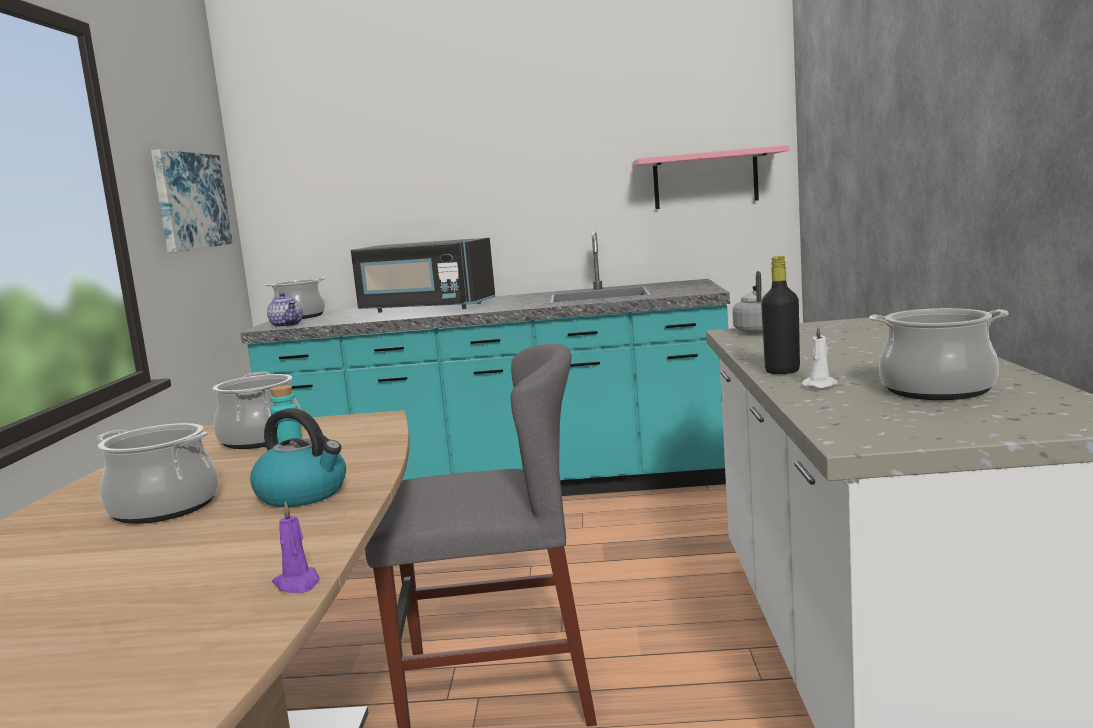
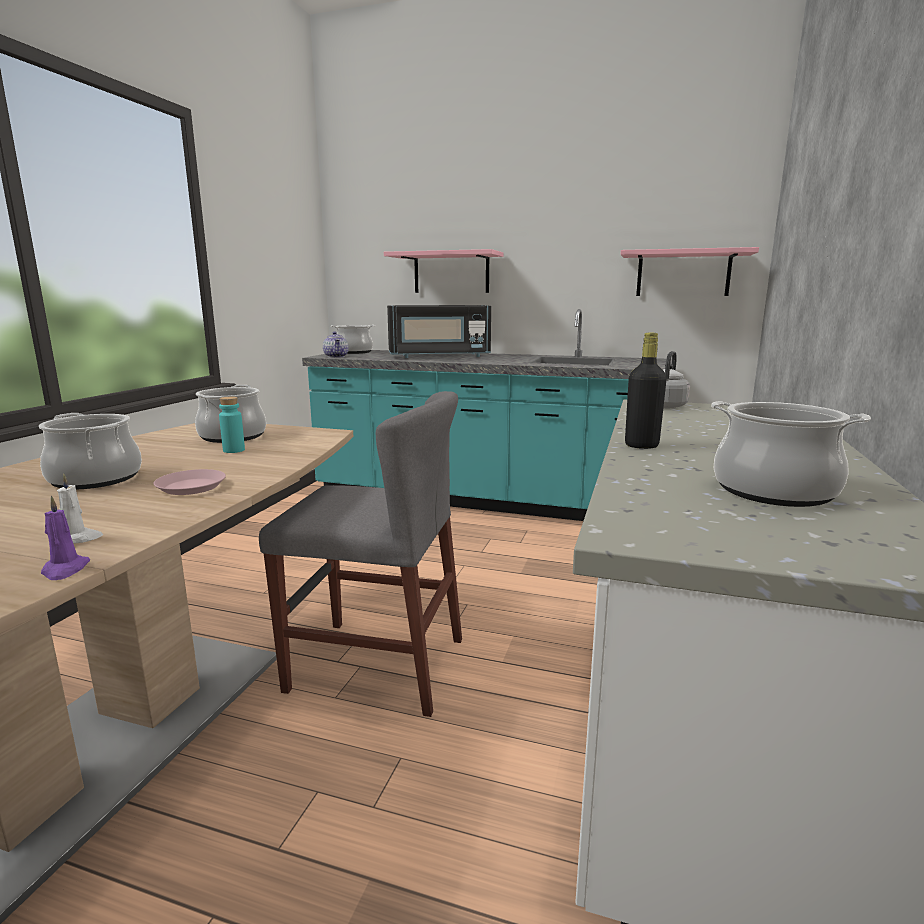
camera: 15 degrees right, 5 degrees up
(189, 201) = (278, 257): picture -> none
(304, 494) = (191, 487): kettle -> pink plate
(419, 200) = (451, 273): none -> pink shelf
(425, 308) = (439, 356): black microwave -> black microwave turned 45 degrees counterclockwise
(820, 385) = (661, 465): white candle -> white candle (78, 539)

